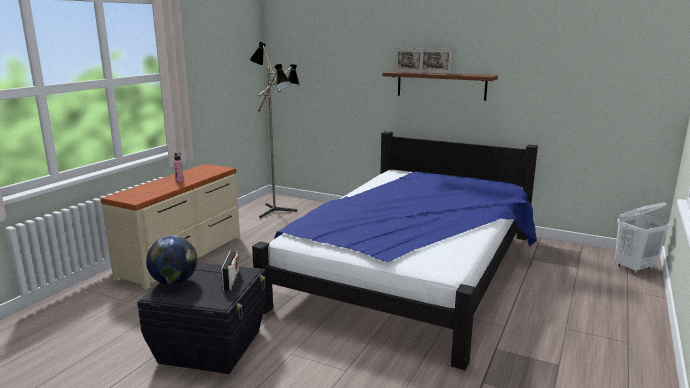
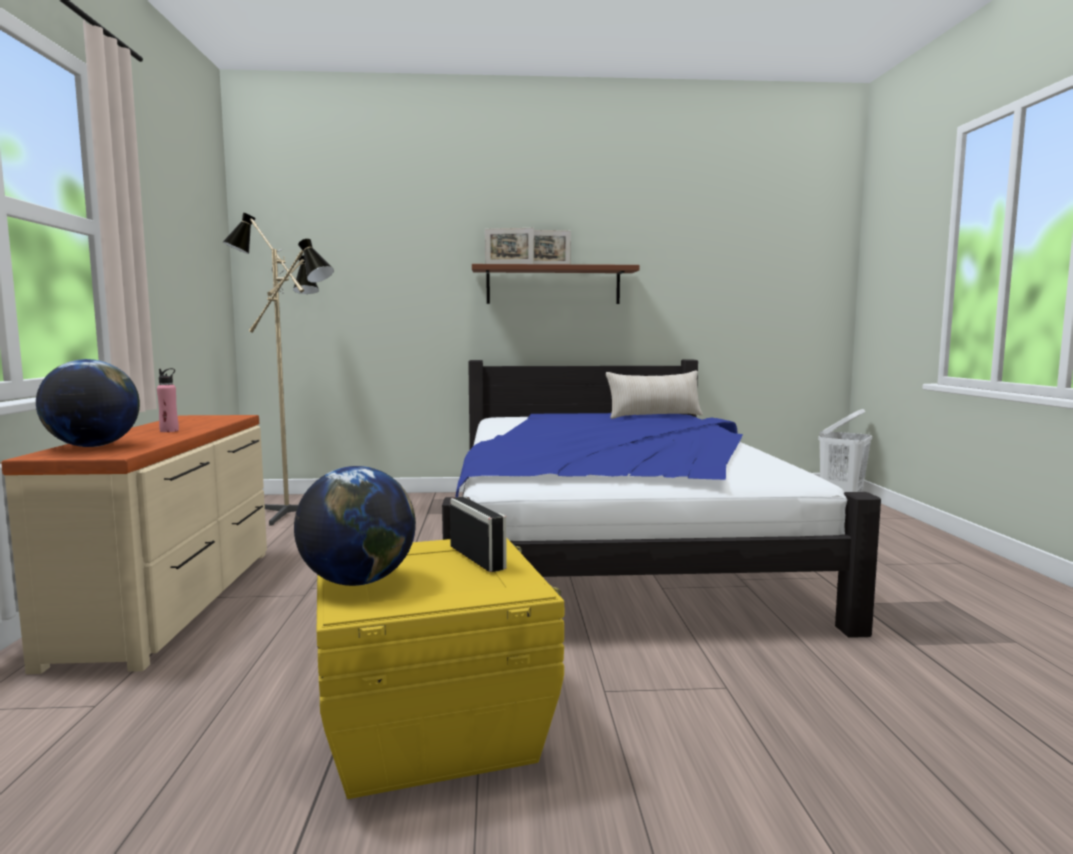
camera: 30 degrees left, 10 degrees down
(138, 191) = (93, 446): none -> globe
(211, 346) = (433, 726): black storage box -> yellow storage box
(484, 187) = (654, 416): none -> beige pillow

